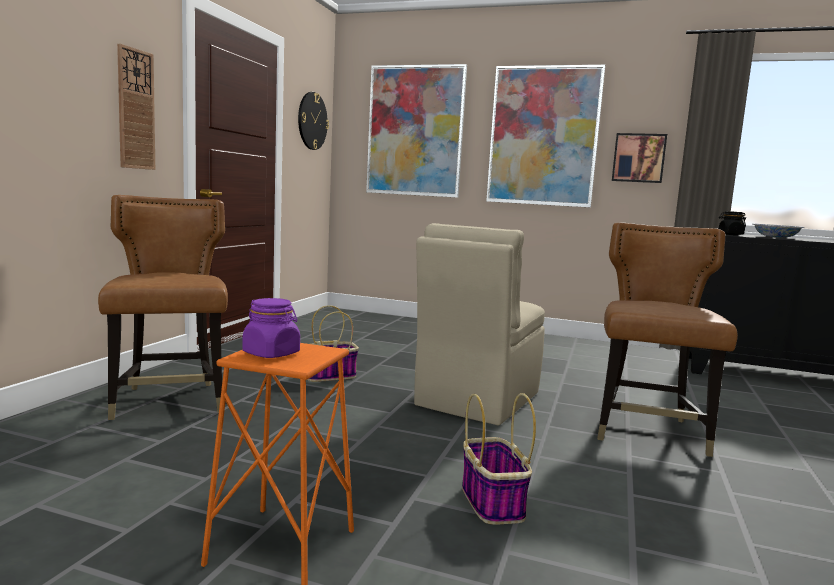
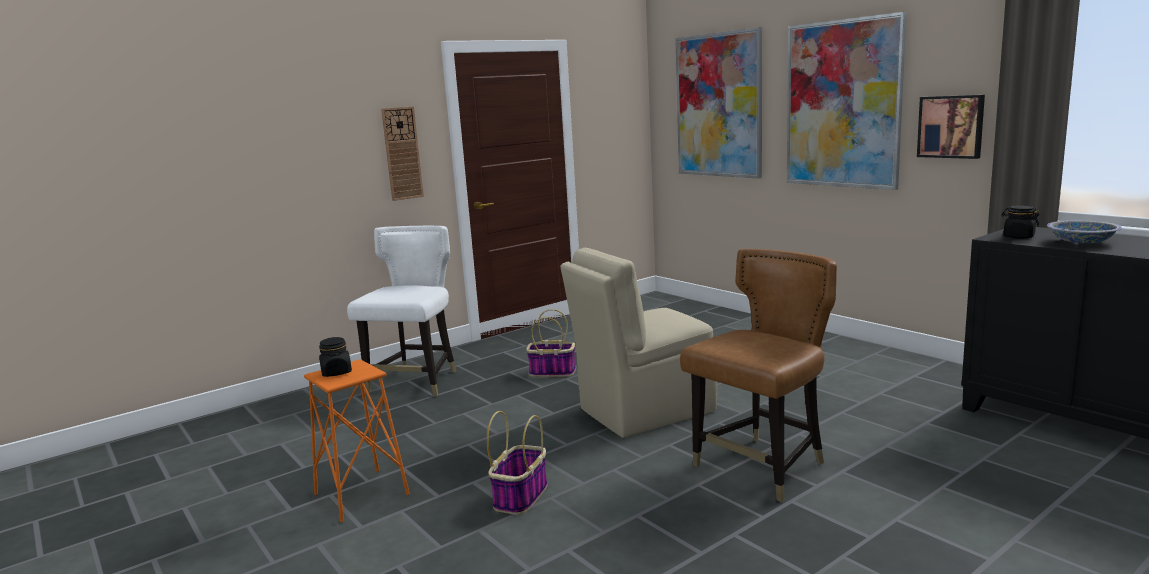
camera: 35 degrees right, 5 degrees up
(170, 401) = (416, 382): brown chair -> white chair
(271, 353) = (336, 372): purple jar -> black jar
(312, 121) = (615, 107): wall clock -> none

